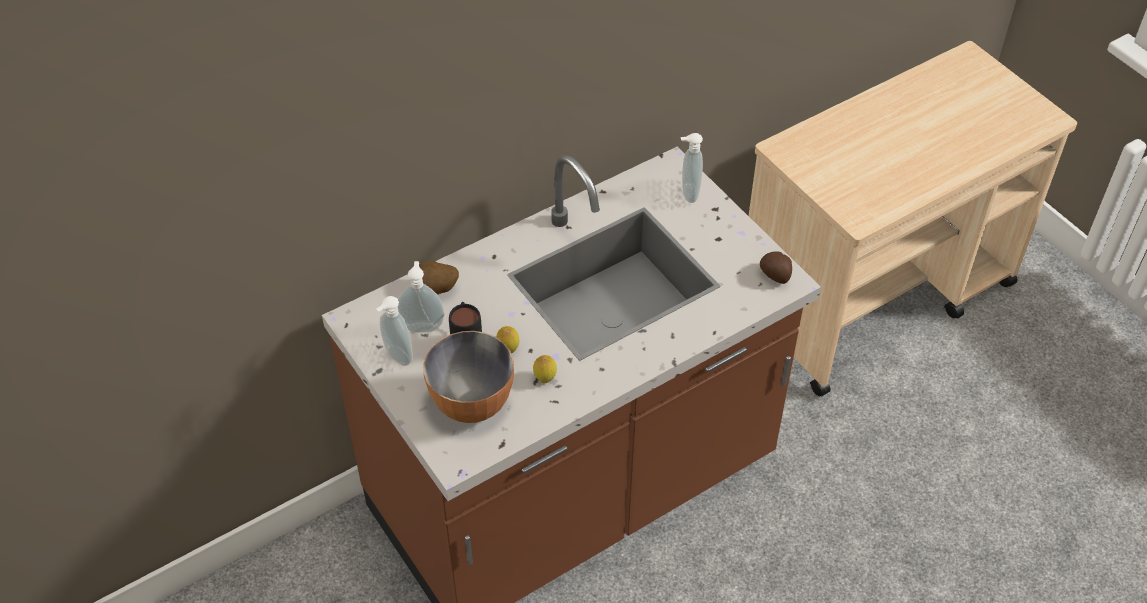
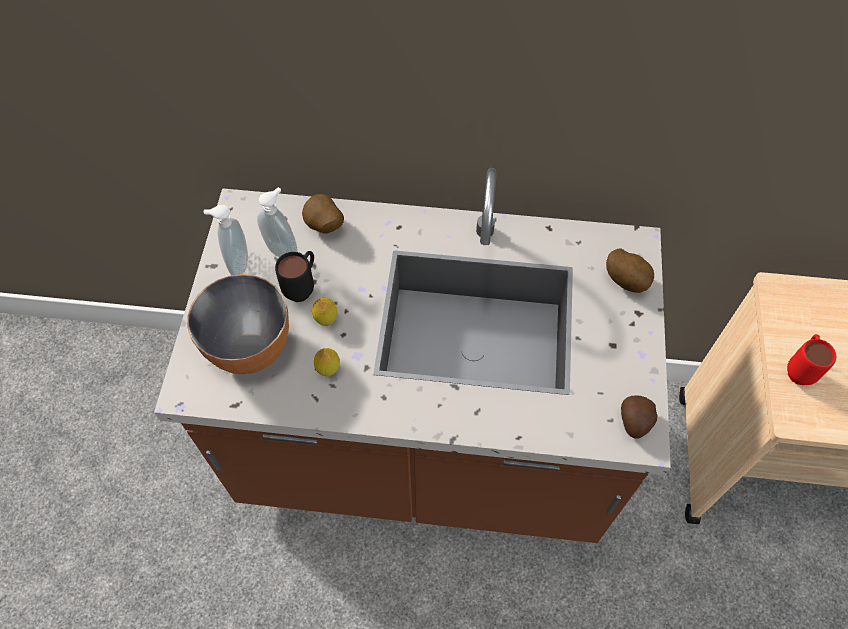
camera: 40 degrees right, 10 degrees up
(688, 193) = (626, 280): soap dispenser -> potato
(835, 190) = (800, 369): none -> red mug

